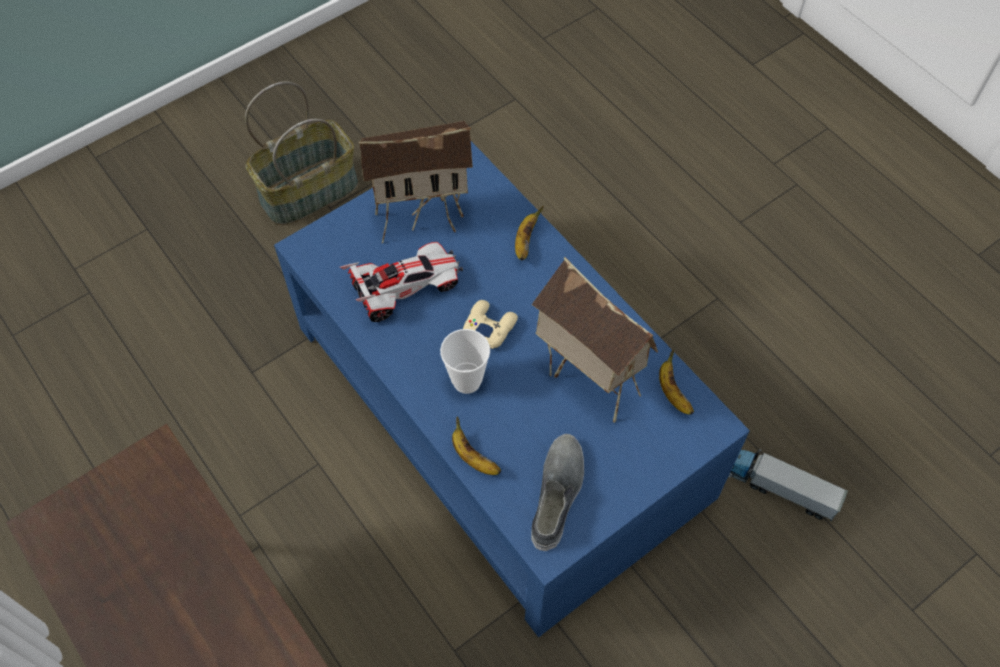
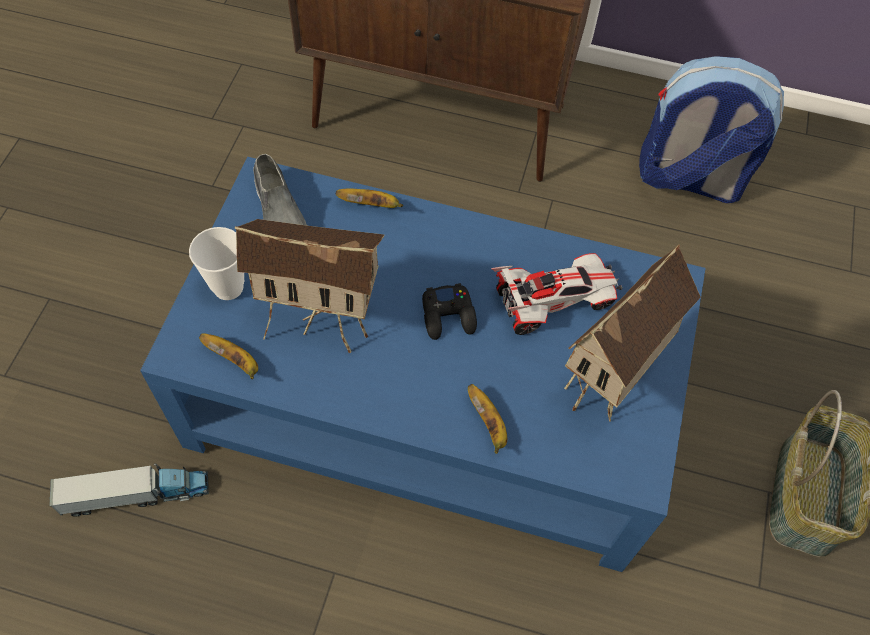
camera: 140 degrees right, 0 degrees up
(105, 451) = (688, 179): none -> backpack
(405, 289) = (553, 301): toy car -> toy car turned 135 degrees counterclockwise
(467, 381) = (426, 257): cup -> cup (228, 287)
(489, 326) = (448, 316): beige game controller -> black game controller

